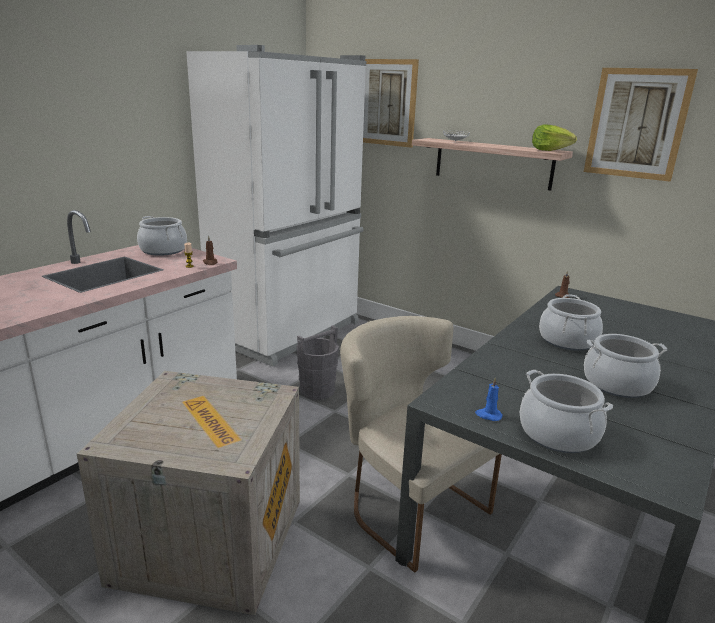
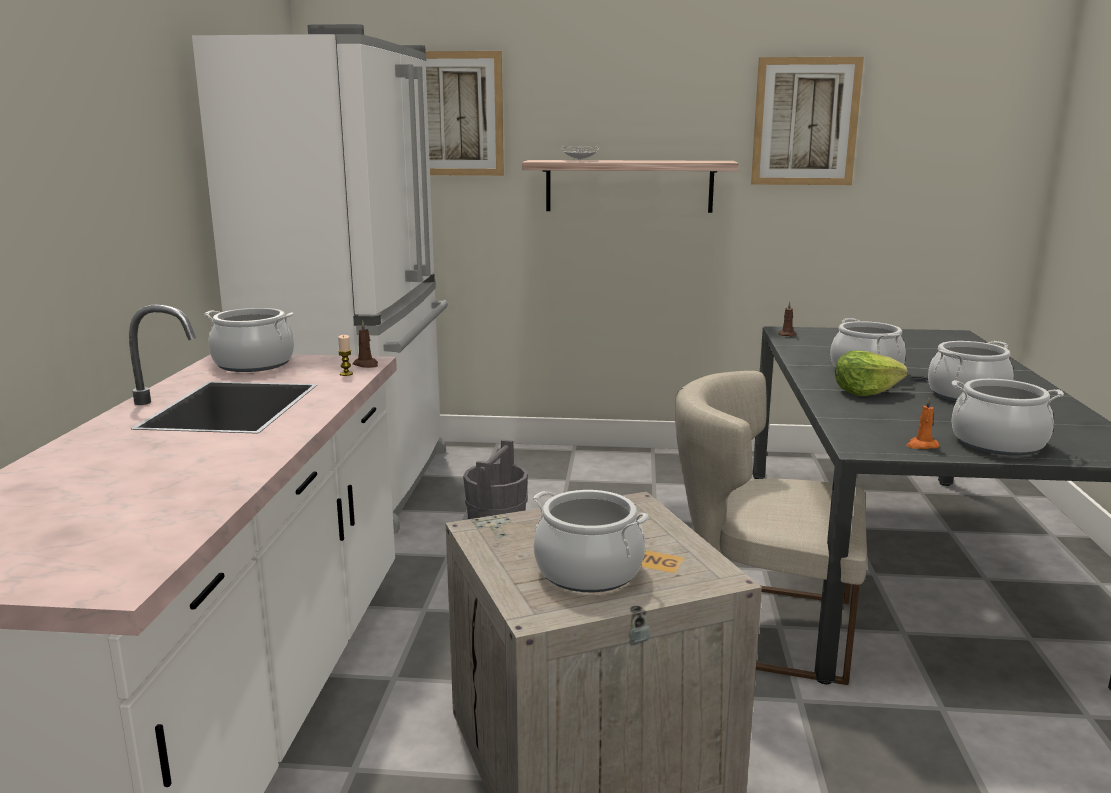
camera: 30 degrees left, 5 degrees down
(176, 428) = (588, 571): none -> cooking pot
(488, 415) = (921, 446): blue candle -> orange candle
(549, 150) = (713, 161): lettuce -> lettuce (865, 392)

